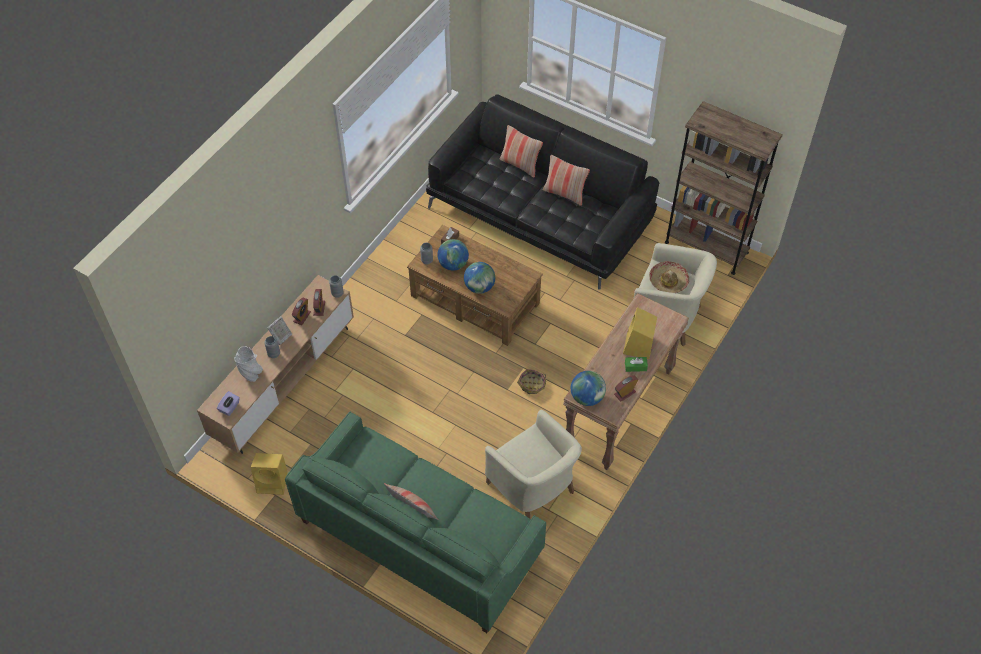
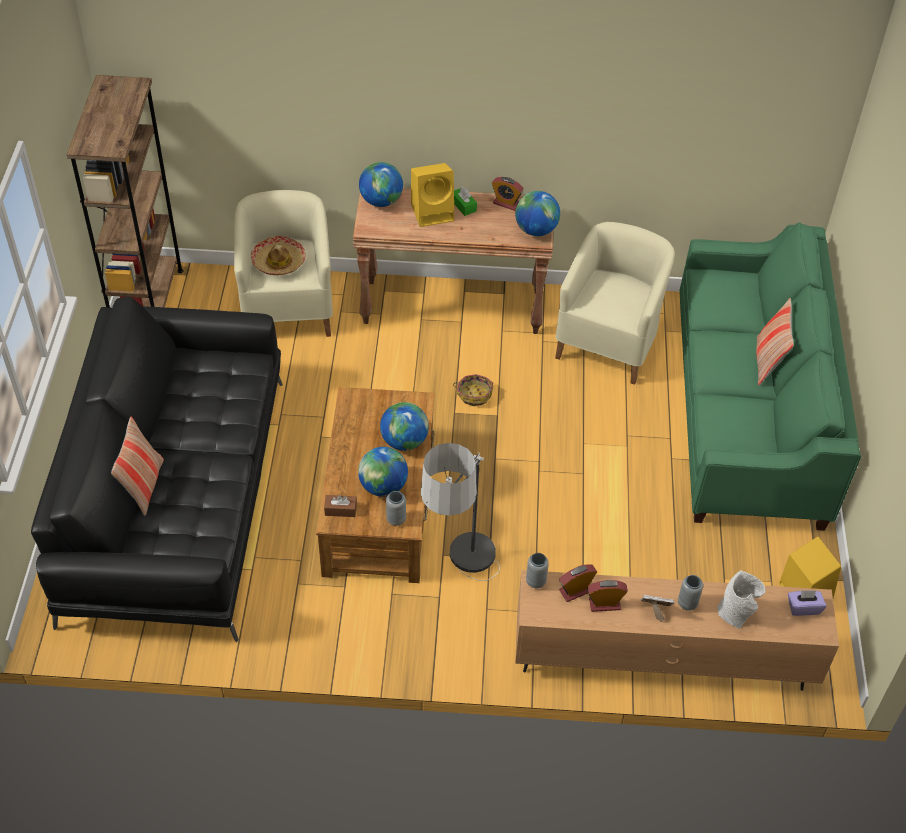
camera: 120 degrees left, 5 degrees down
(396, 314) = (461, 585): none -> floor lamp
(564, 193) = (177, 414): pillow -> none
(665, 321) = (381, 201): none -> globe

